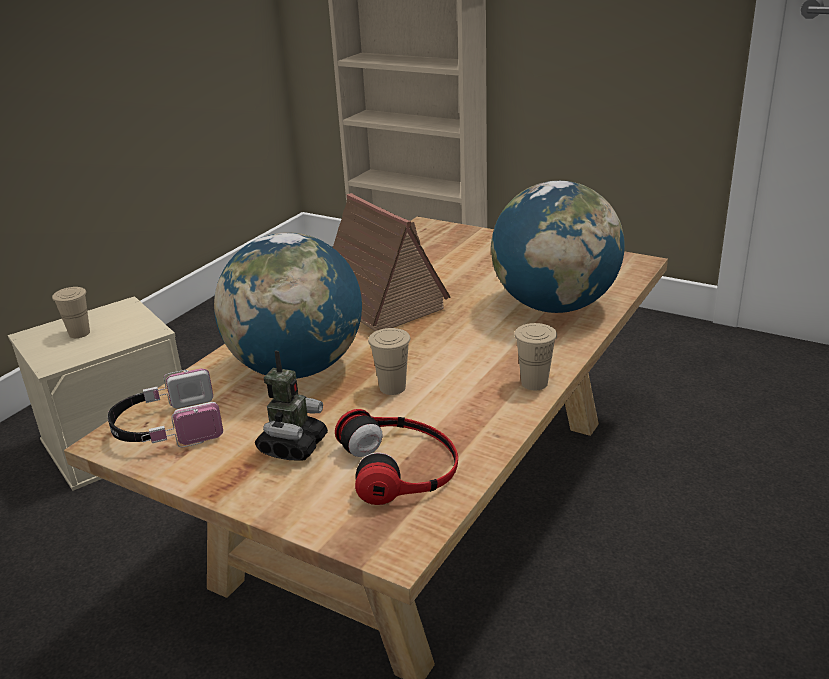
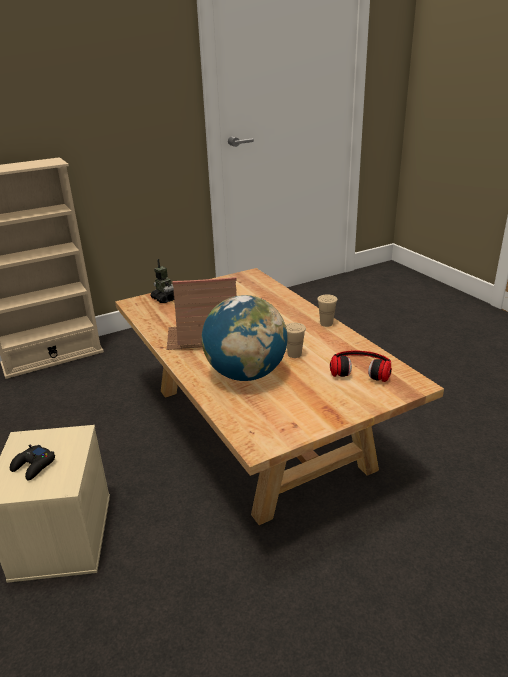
camera: 60 degrees left, 0 degrees up
(79, 333) = (33, 466): beige cup -> black game controller
(167, 428) = (265, 425): headphones -> none
(293, 447) = (320, 391): toy robot -> toy robot (165, 299)
(555, 306) = (266, 300): globe -> none

